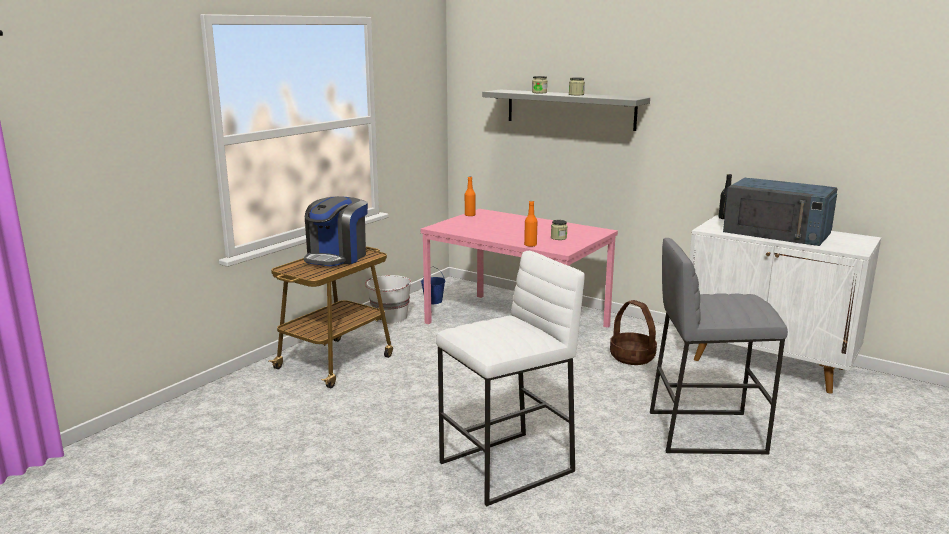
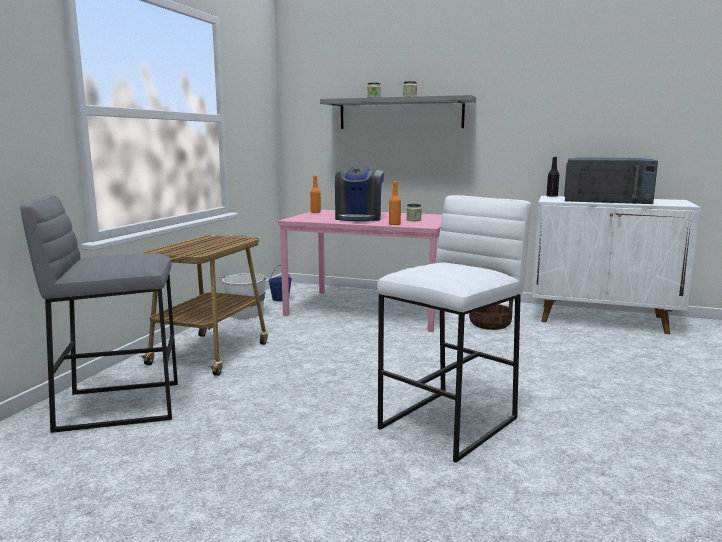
camera: 15 degrees left, 5 degrees down
(337, 257) = (209, 241): coffee machine -> coffee machine (359, 218)
(706, 431) = (601, 371): grey stool -> grey stool (120, 405)

